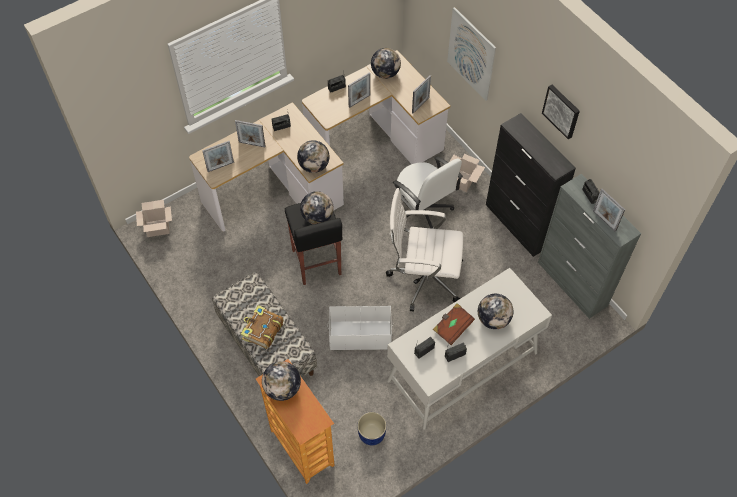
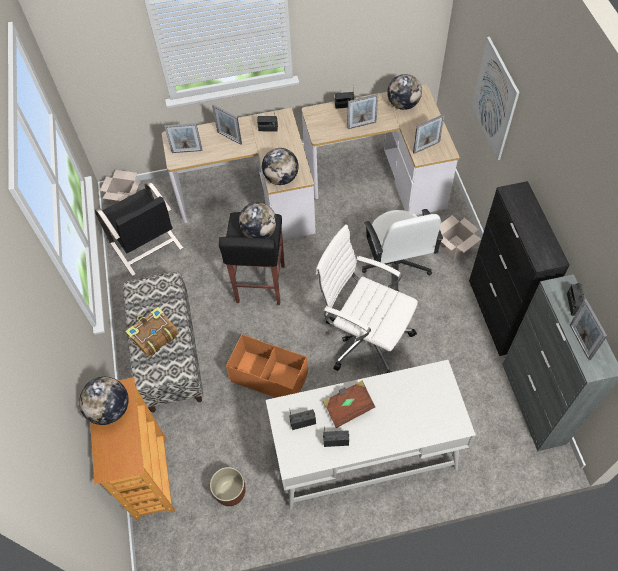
camera: 25 degrees right, 0 degrees up
(199, 263) = (147, 247): none -> black chair
(360, 335) = (269, 376): white storage box -> orange storage box
(371, 434) = (230, 492): blue planter -> brown planter
(493, 319) = (401, 415): globe -> none
(562, 111) = (570, 187): picture -> none

